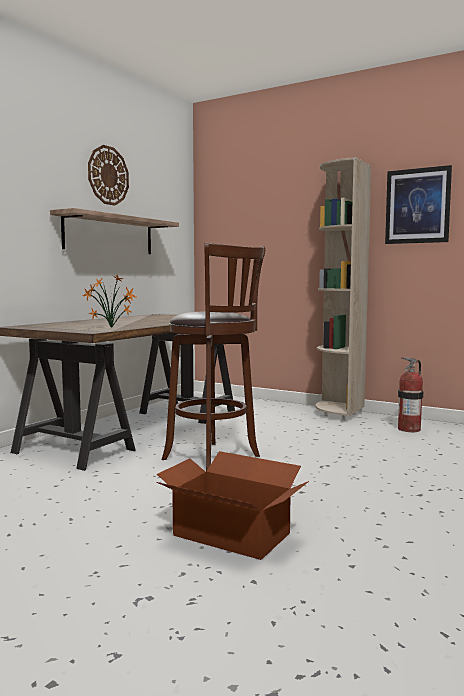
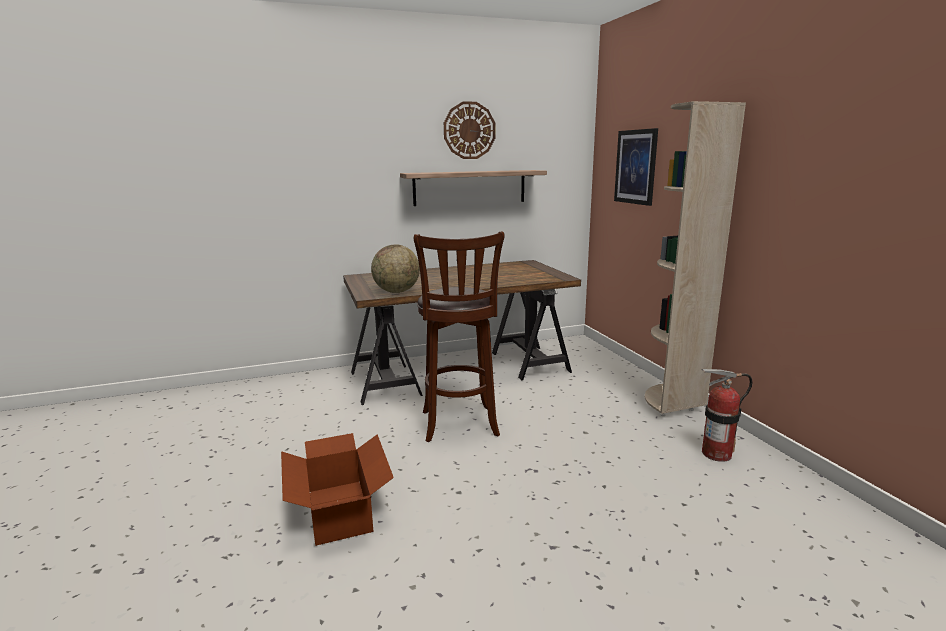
camera: 40 degrees right, 10 degrees up
(112, 328) = (397, 291): potted plant -> globe
(417, 206) = (797, 162): picture -> picture (636, 167)

